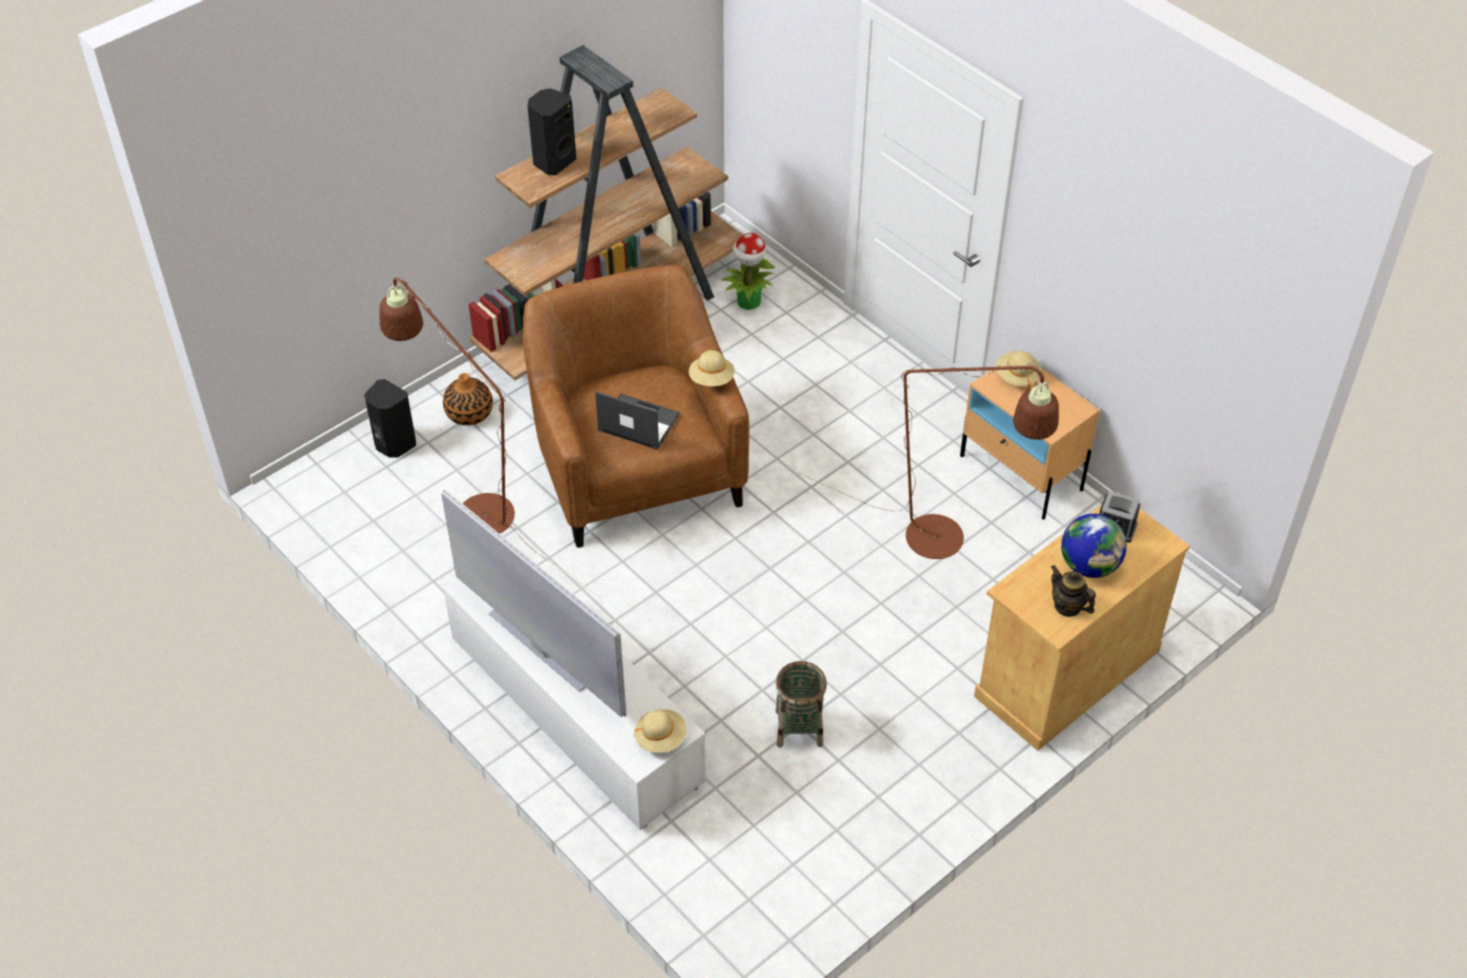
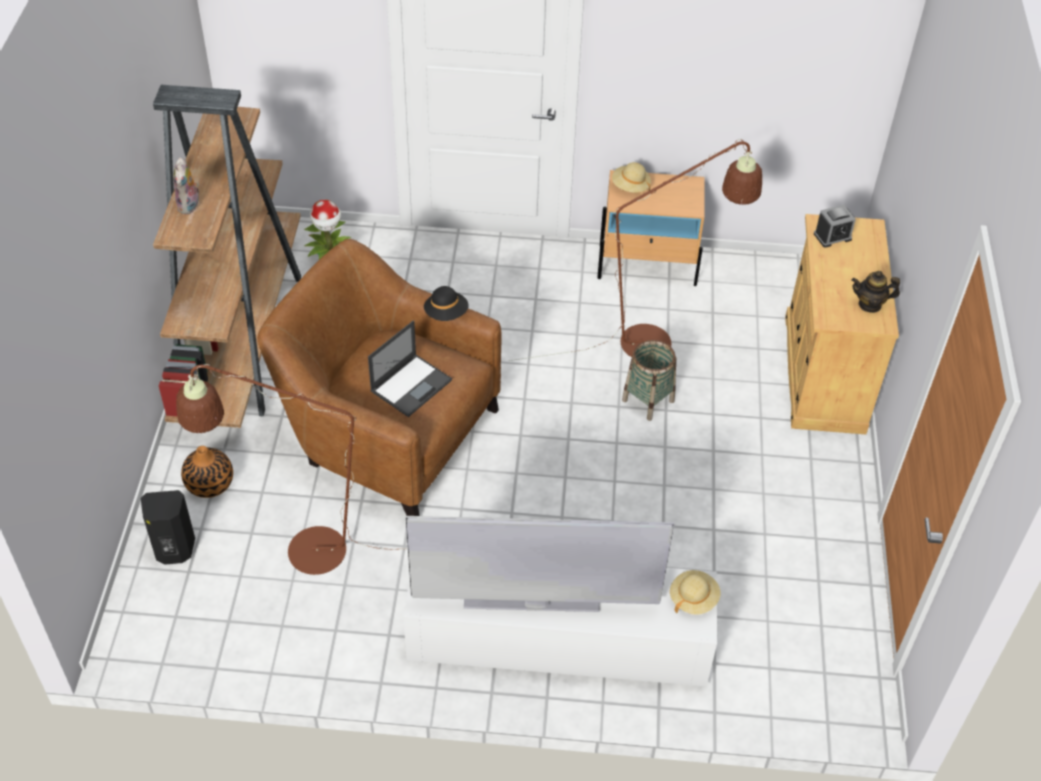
camera: 45 degrees left, 0 degrees up
(553, 161) = (190, 206): black speaker -> plush toy
(637, 422) = (411, 385): laptop -> laptop turned 150 degrees clockwise
(711, 379) = (446, 313): beige hat -> black hat
(799, 727) = (716, 532): basket -> basket (648, 400)
(1089, 565) = (849, 270): globe -> none

